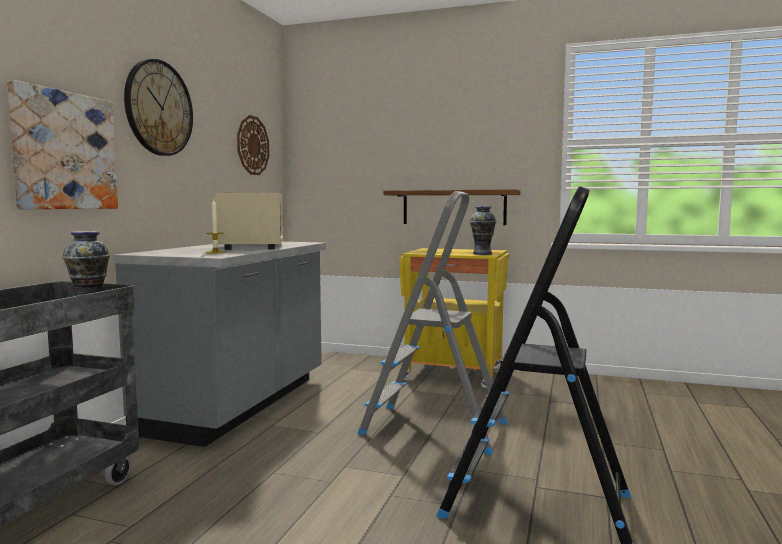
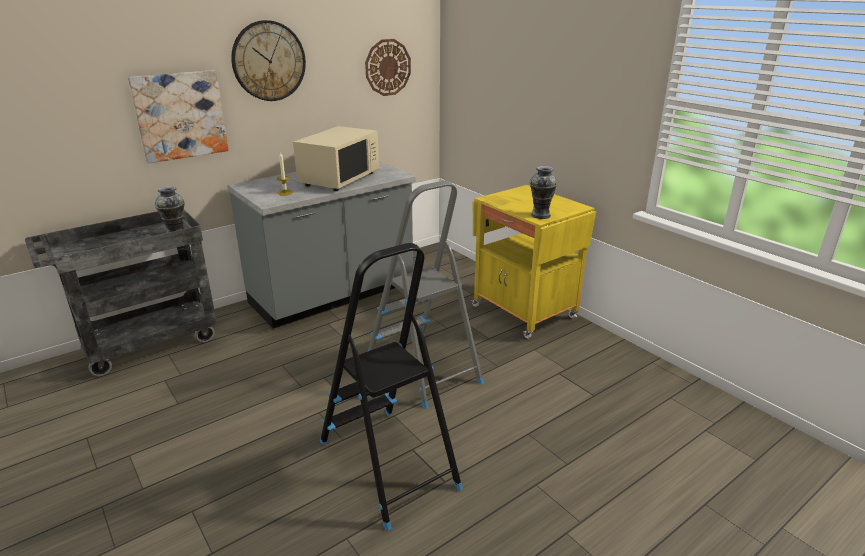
camera: 35 degrees right, 20 degrees up
(453, 207) = (558, 149): shelf -> none

